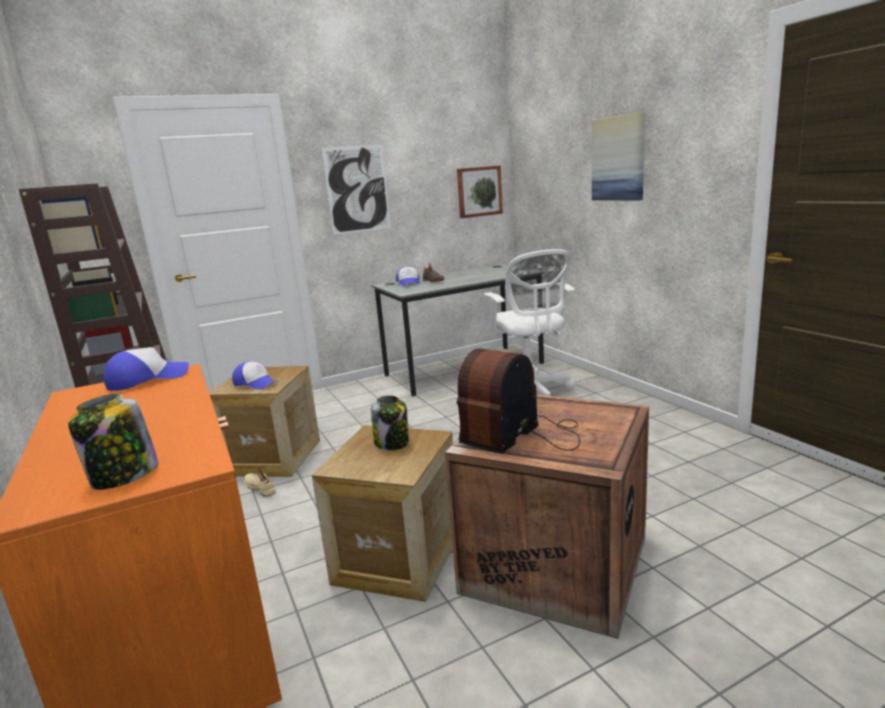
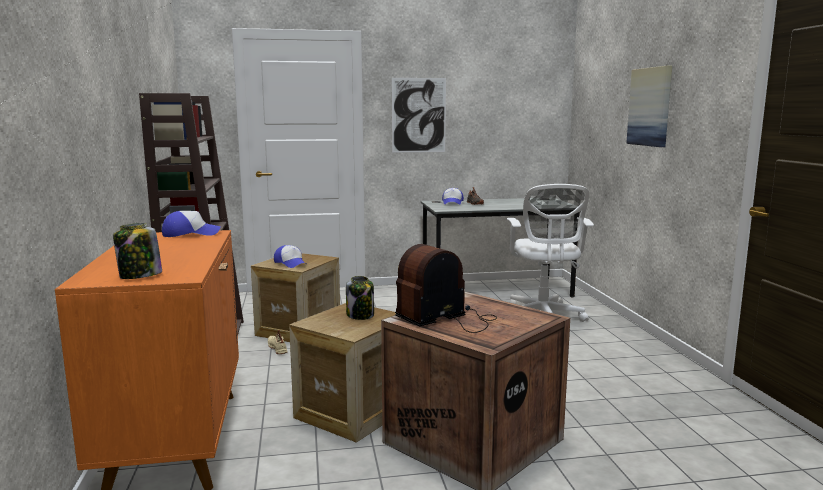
camera: 15 degrees right, 5 degrees down
(479, 191) = (536, 127): picture -> none

